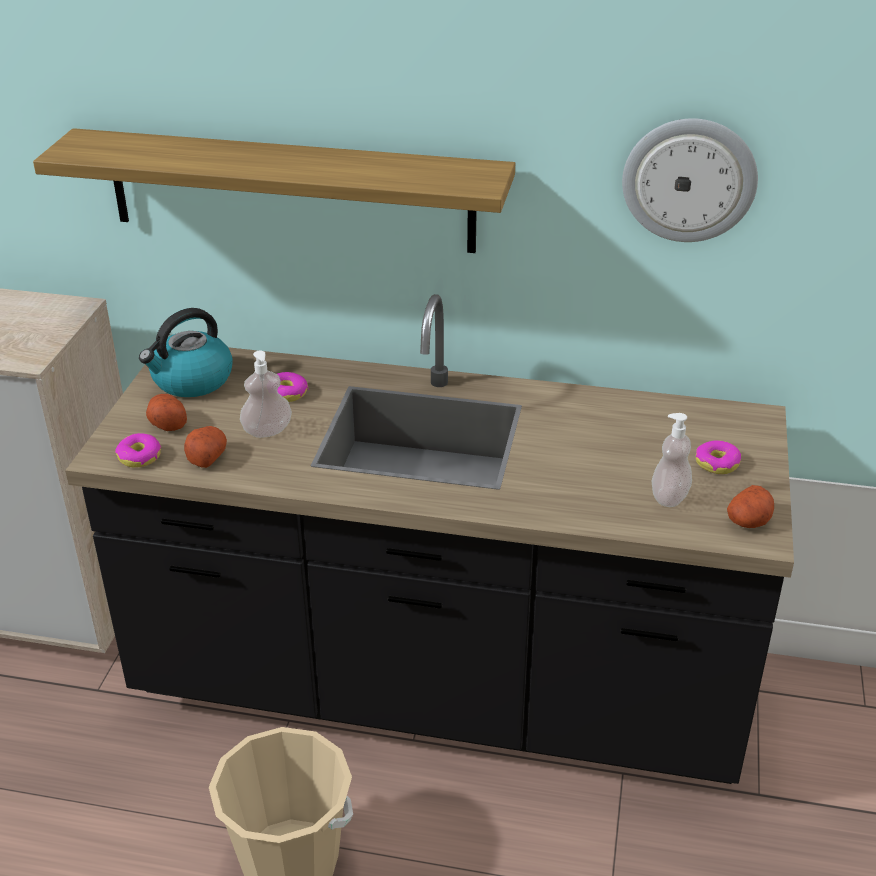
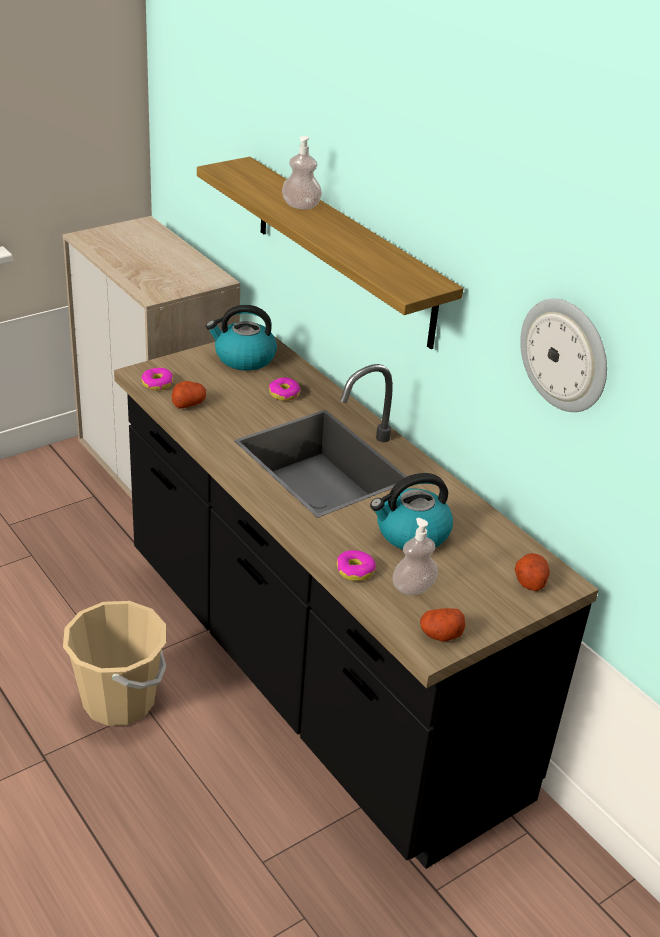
camera: 40 degrees right, 0 degrees up
(167, 423) = (196, 374): potato -> potato (530, 580)
(267, 431) = (241, 408): soap dispenser -> soap dispenser (301, 206)
(595, 452) = (411, 534): none -> kettle
(717, 463) = (481, 590): donut -> donut (355, 570)

